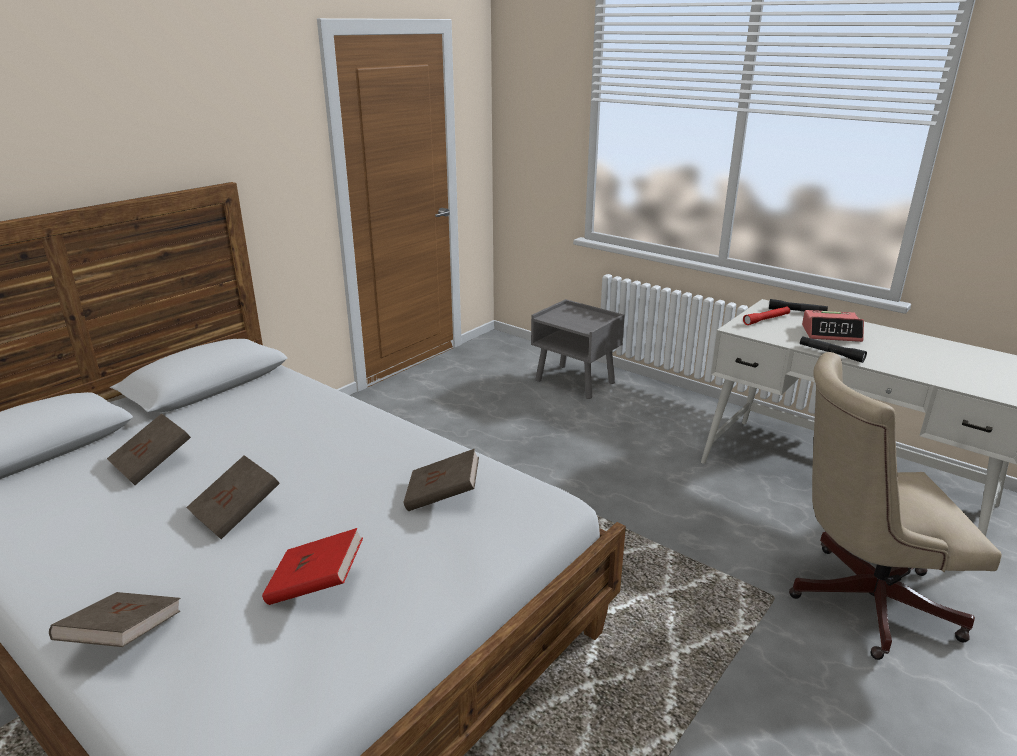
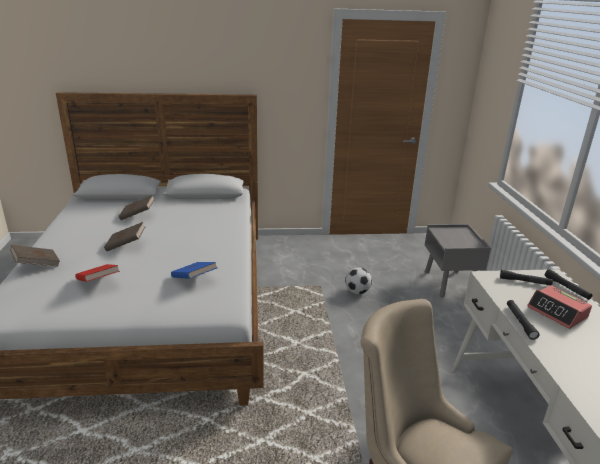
camera: 45 degrees right, 0 degrees up
(442, 496) = (194, 279): brown book -> blue book
(505, 437) = (357, 292): none -> football
(766, 320) = (525, 282): red flashlight -> black flashlight

